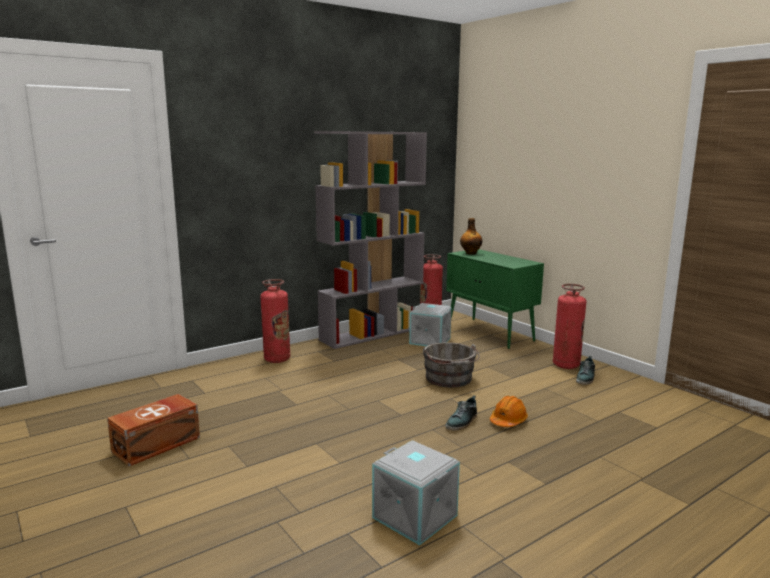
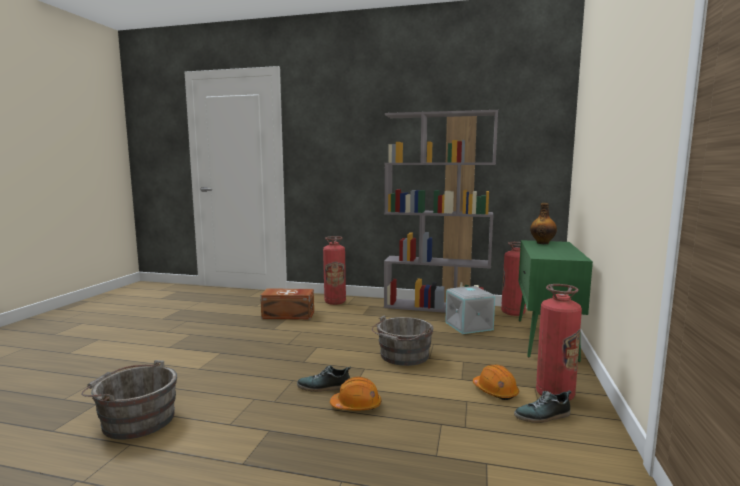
camera: 50 degrees right, 5 degrees down
(158, 444) = (176, 320): brown storage box -> brown storage box (289, 315)
(416, 516) = (135, 420): grey storage box -> grey bucket
(542, 376) = (495, 391): none -> orange hard hat

